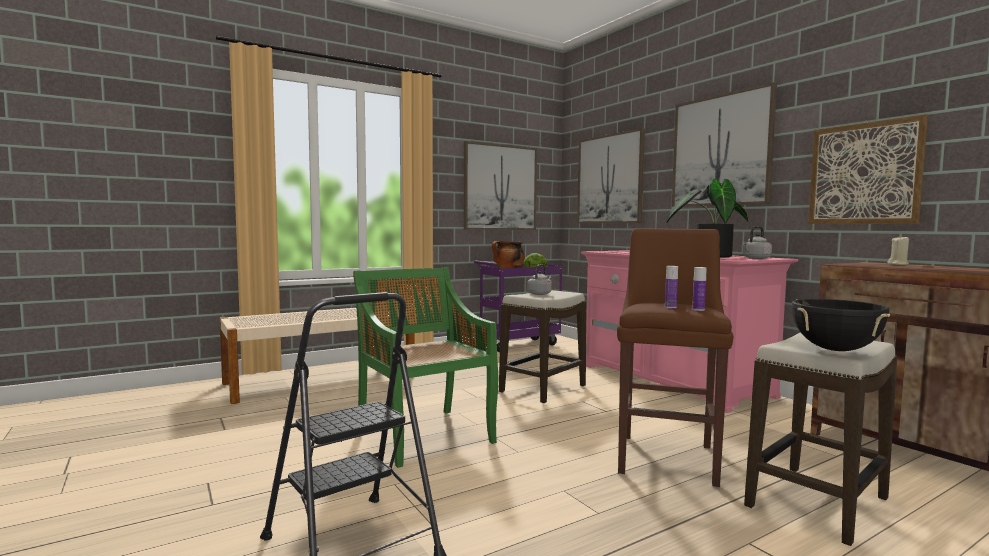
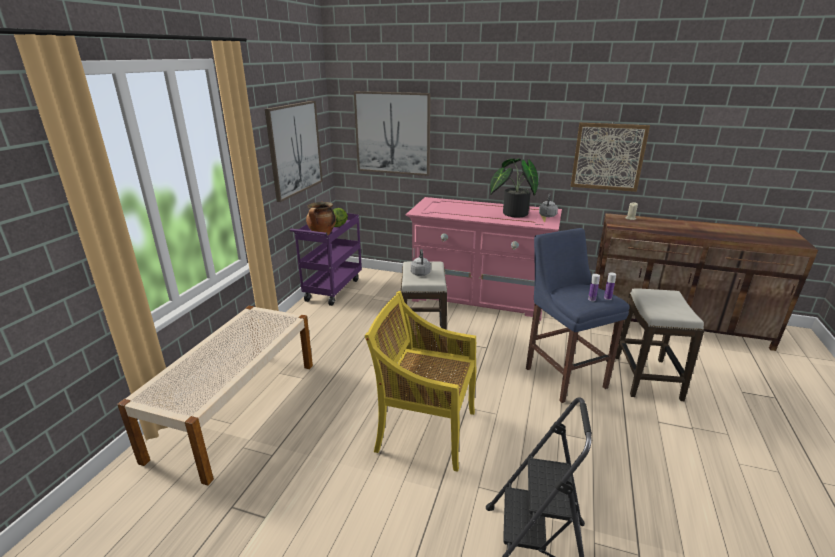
camera: 40 degrees left, 20 degrees up
(424, 435) = (424, 430): green chair -> yellow chair
(667, 456) = (563, 375): brown stool -> blue stool
(721, 150) = (505, 125): picture -> none
(835, 350) = (680, 311): black cooking pot -> none

